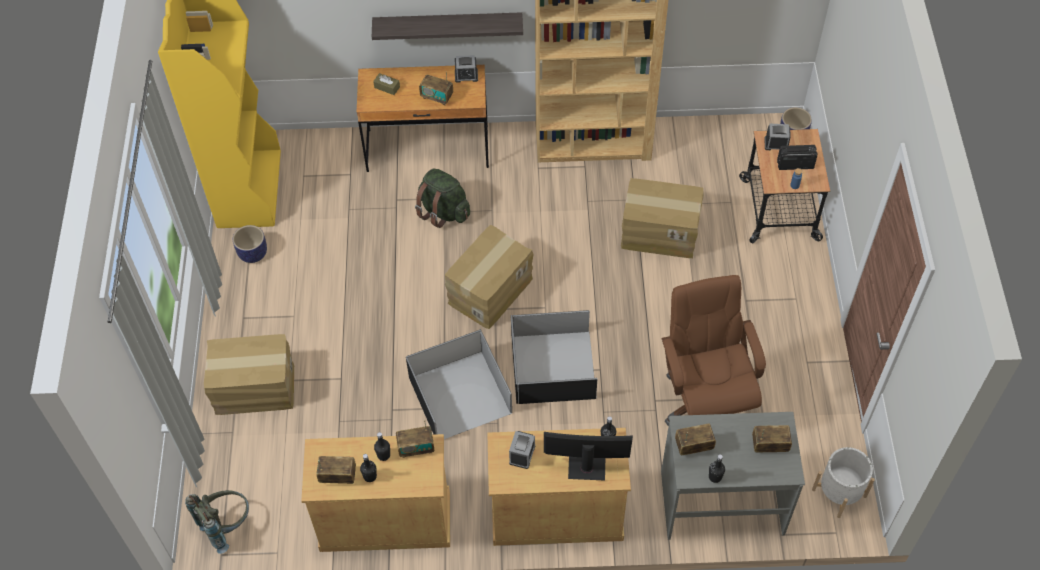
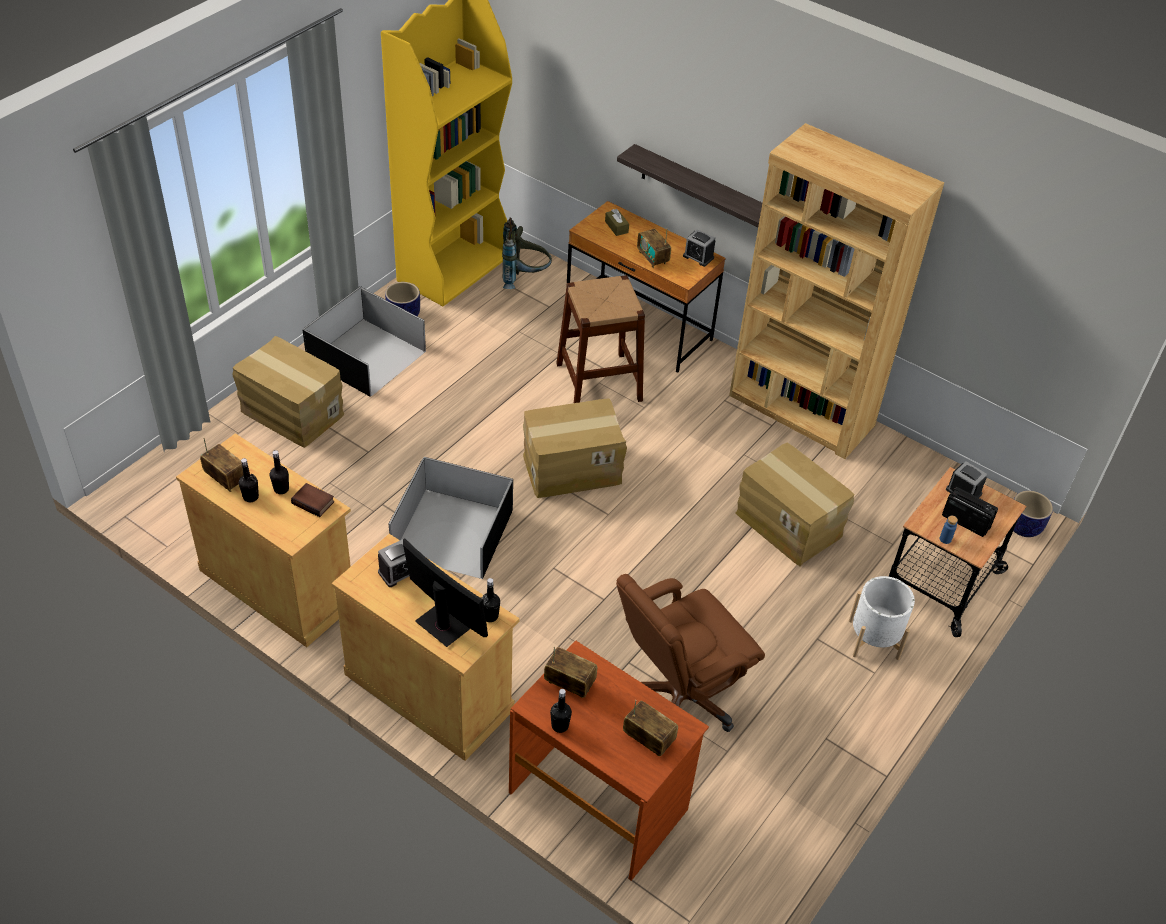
camera: 35 degrees right, 10 degrees down
(226, 525) = (154, 498): grey backpack -> grey backpack (524, 278)
(416, 448) = (314, 502): radio -> book
(443, 211) = (598, 382): green backpack -> brown stool
(553, 368) = (561, 568): black storage box -> black storage box (365, 357)
(705, 401) = (678, 698): brown office chair -> brown office chair turned 150 degrees counterclockwise
(722, 501) = (599, 800): grey desk -> brown desk
(839, 493) = (733, 886): white planter -> white planter (873, 639)

